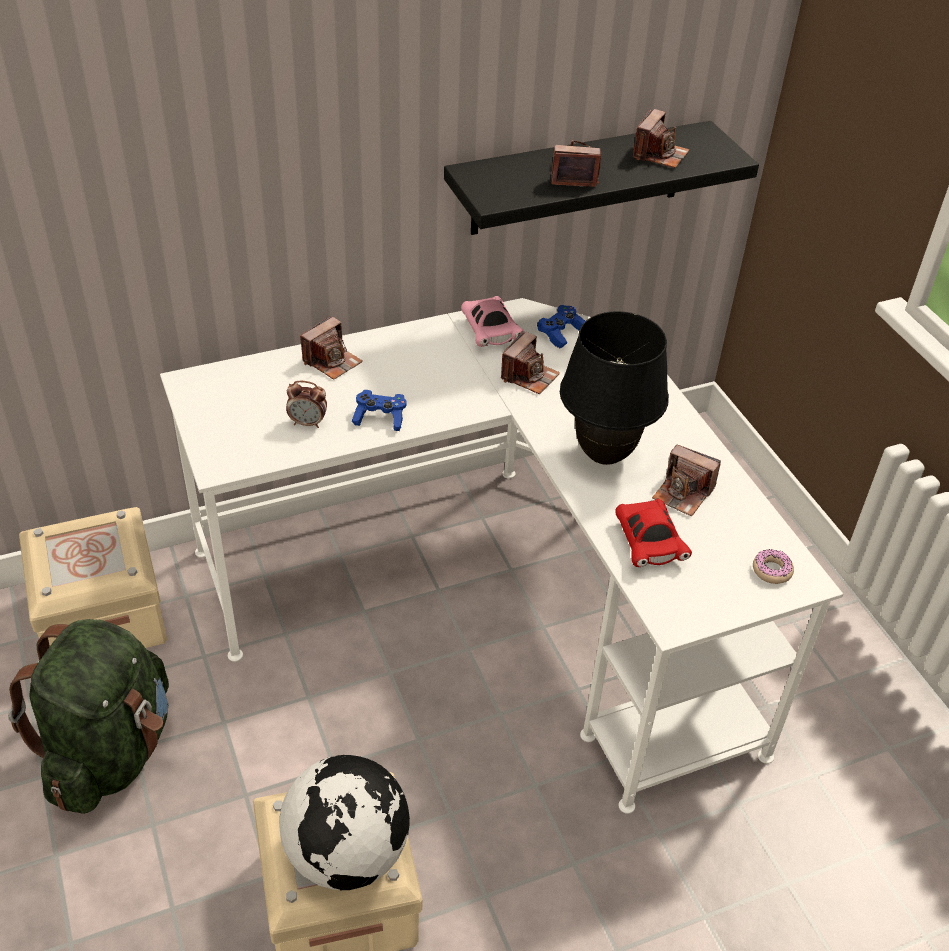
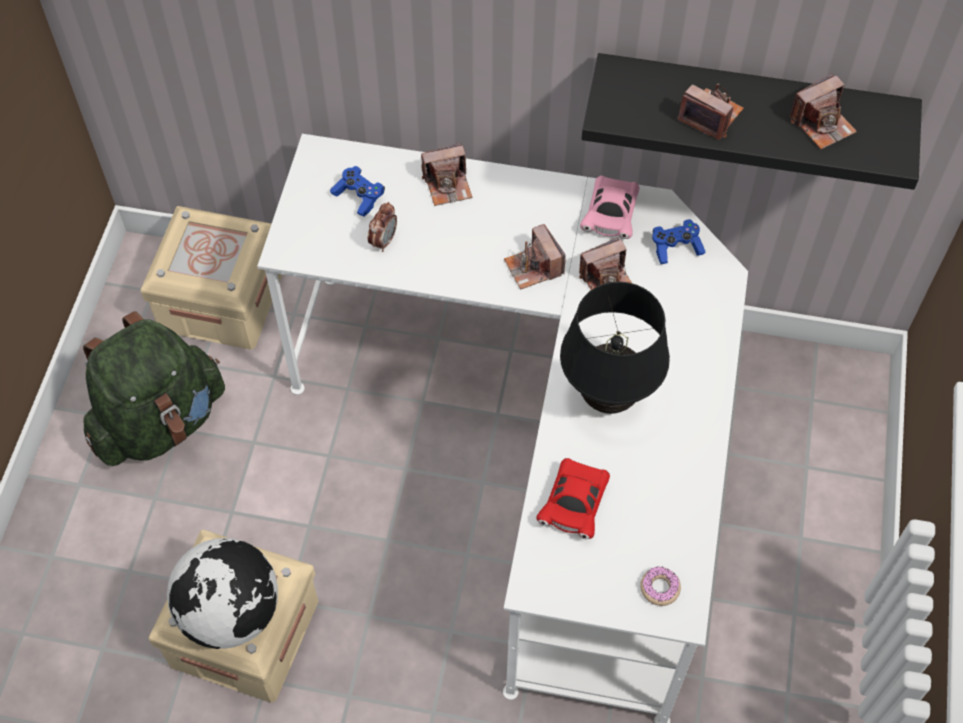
camera: 35 degrees right, 15 degrees up
(308, 423) = (383, 241): alarm clock -> alarm clock turned 105 degrees counterclockwise
(380, 418) = (445, 264): blue game controller -> blue game controller (359, 196)
(683, 493) = (646, 472): camera -> camera (533, 267)

